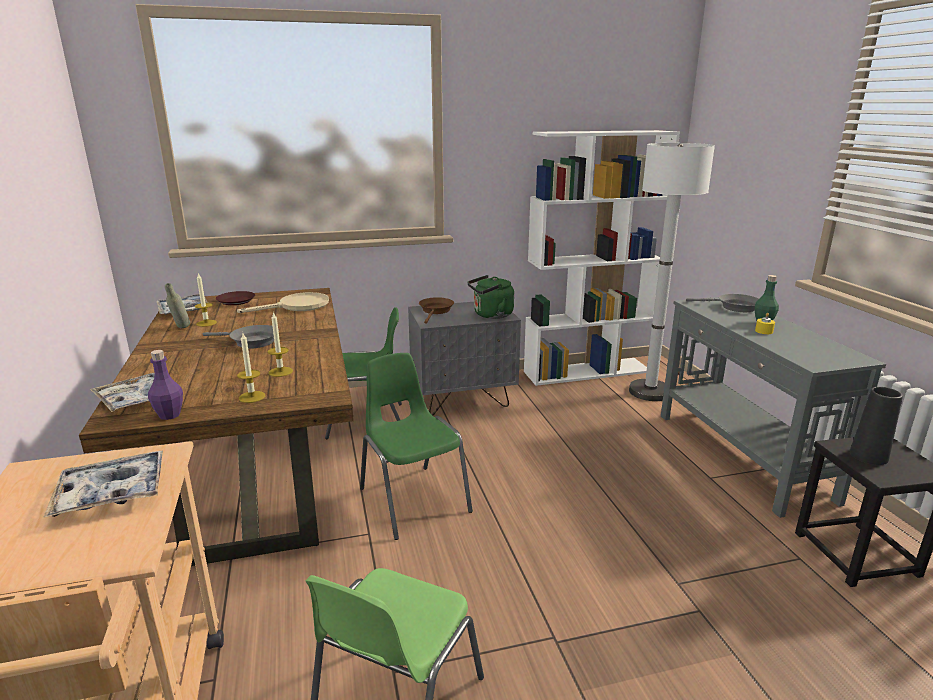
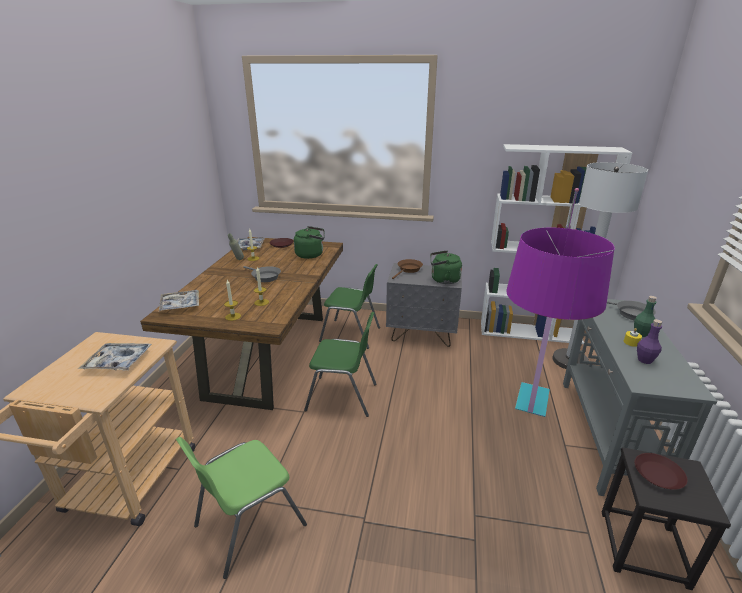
camera: 25 degrees right, 5 degrees up
(169, 415) = (186, 319): purple bottle -> purple bottle (644, 360)
(297, 306) = (311, 254): beige frying pan -> green kettle
(413, 499) = (343, 397): green chair -> green chair turned 105 degrees clockwise
(676, 501) = (521, 455): none -> floor lamp
(868, 456) = (659, 475): black vase -> brown plate

